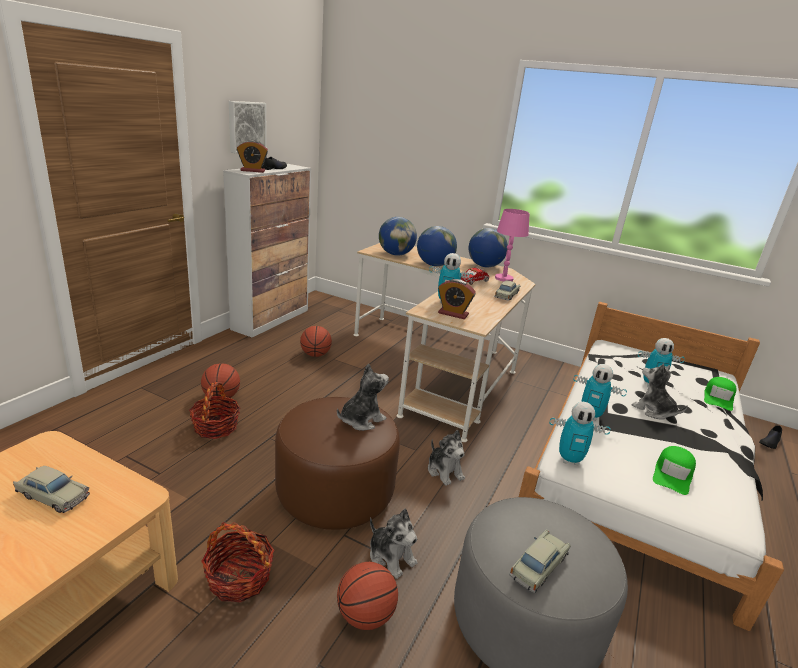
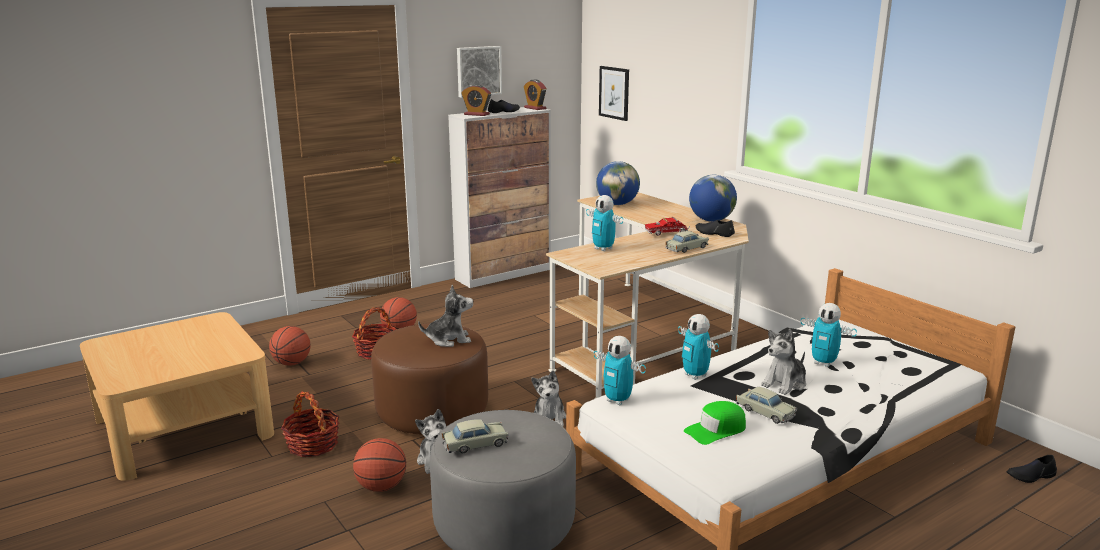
camera: 30 degrees right, 5 degrees down
(53, 496) = (198, 344): beige toy car -> beige toy car (765, 412)
(315, 355) = (518, 309): basketball -> basketball (291, 363)
(359, 154) = (614, 93): none -> picture
(434, 265) = (647, 216): globe -> none
(453, 314) = (593, 258): alarm clock -> alarm clock (535, 108)
(504, 278) = (714, 233): pink table lamp -> black shoe
(653, 411) = (785, 384): plush toy -> plush toy turned 120 degrees counterclockwise
(718, 398) = (899, 386): green cap -> none

